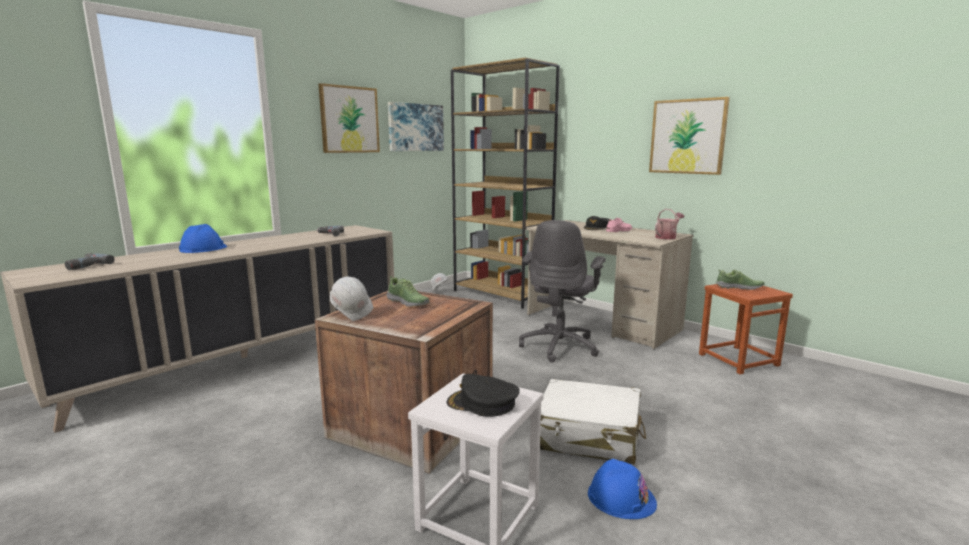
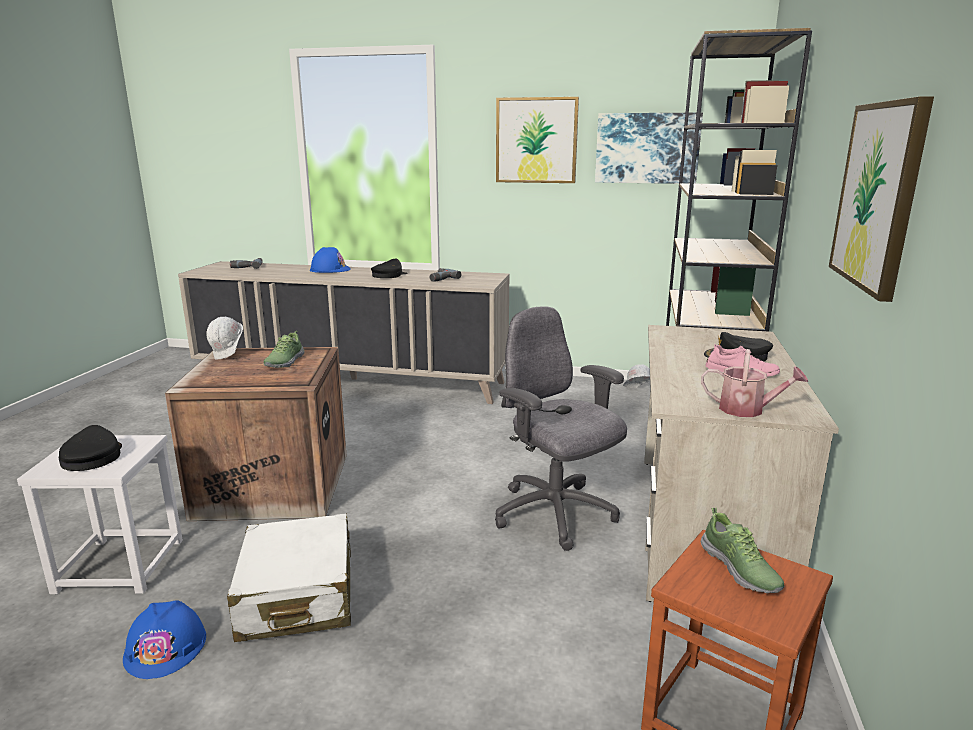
camera: 60 degrees right, 5 degrees up
(281, 241) = (389, 275): none -> black cap
(560, 346) = (555, 515): grey office chair -> grey office chair turned 60 degrees clockwise

